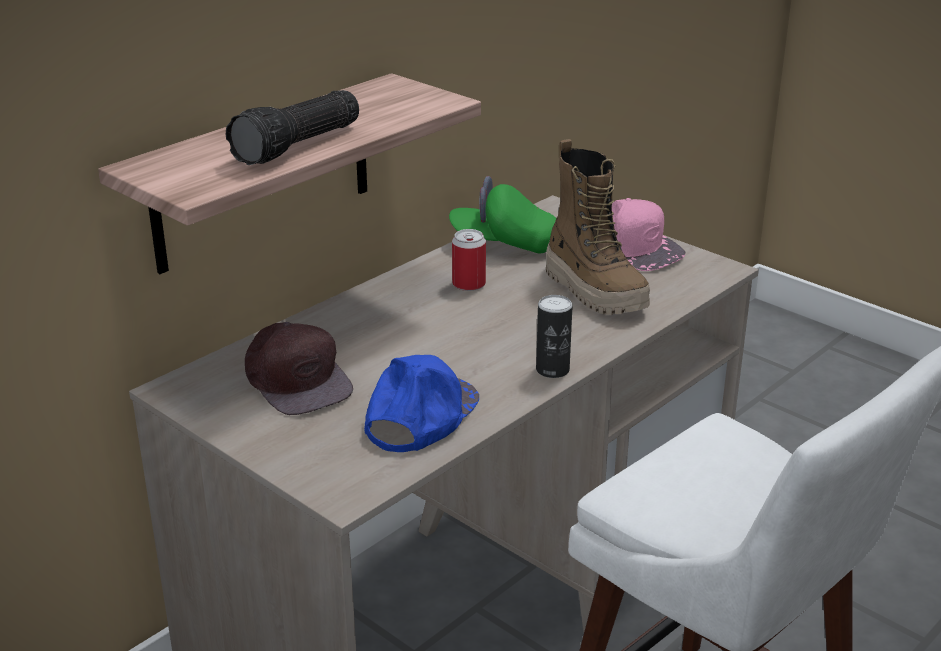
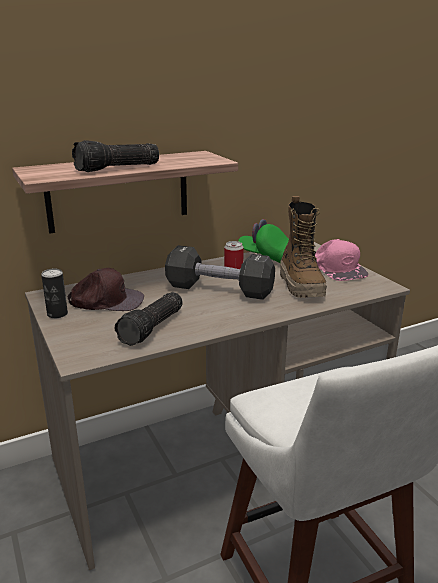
camera: 20 degrees right, 5 degrees down
(296, 379) = (106, 300): brown cap -> brown cap turned 75 degrees counterclockwise
(419, 415) = (153, 328): blue cap -> flashlight
(470, 322) = (219, 290): none -> black dumbbell
(552, 370) = (246, 319): can -> can (57, 314)

